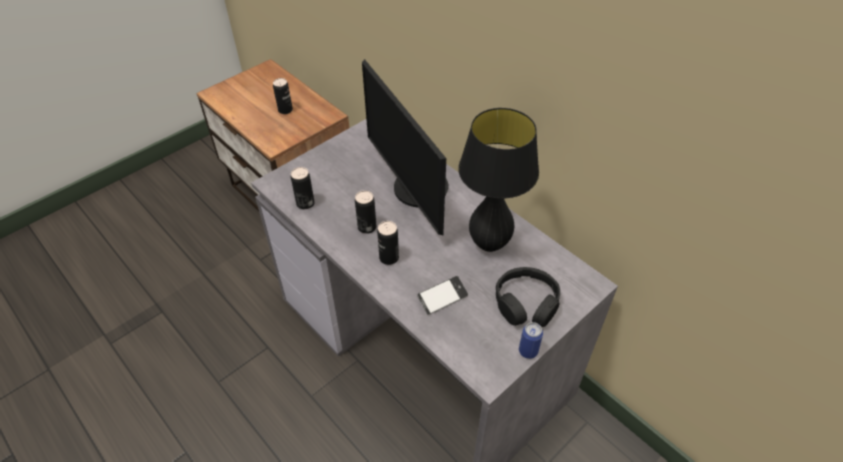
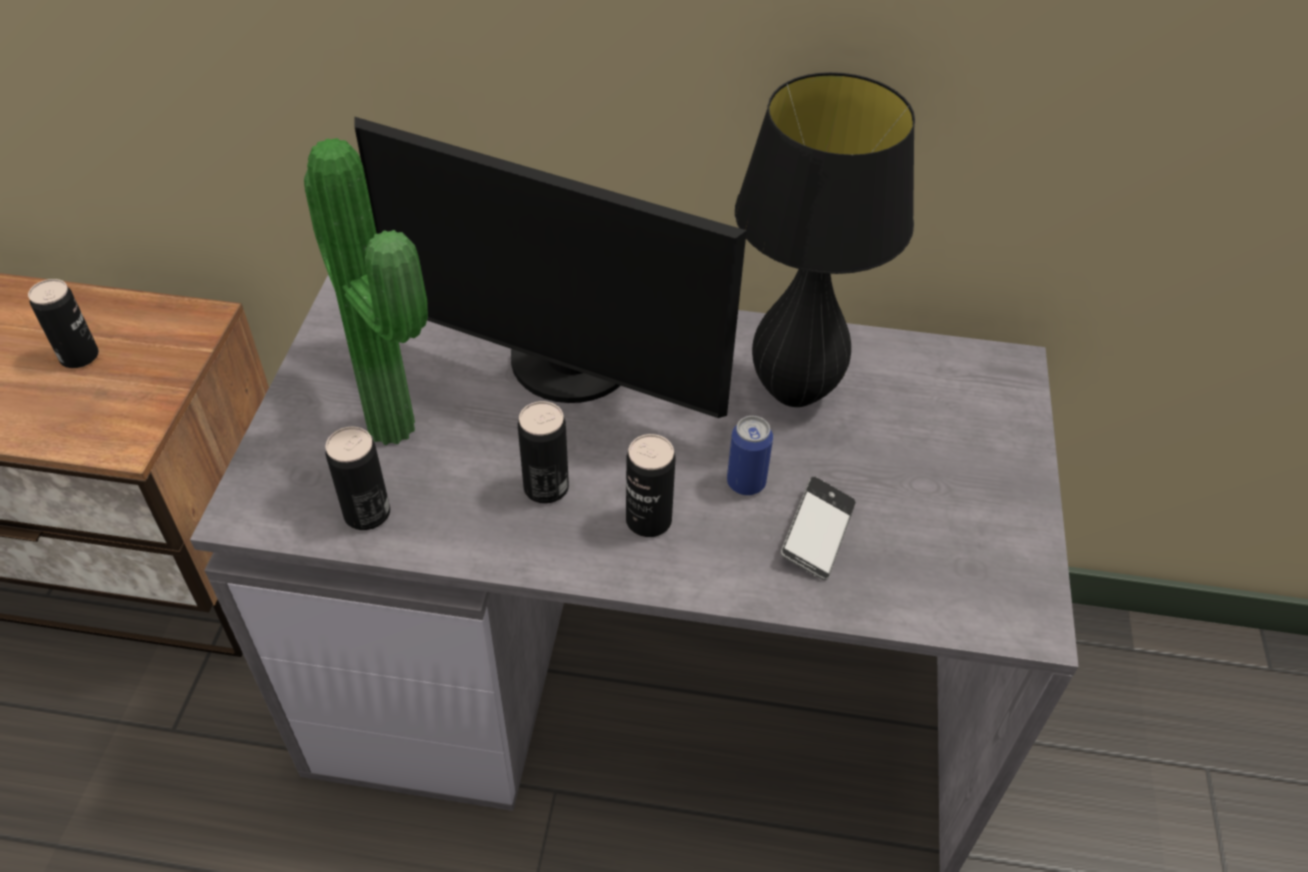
camera: 40 degrees left, 0 degrees up
(342, 180) = (400, 423): none -> potted plant
(526, 303) = (954, 457): black headphones -> none
(528, 351) = (1039, 535): can -> can (746, 483)

